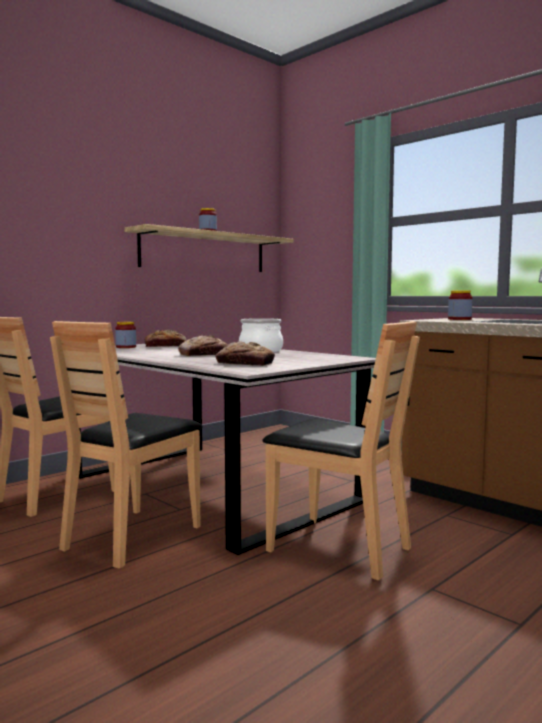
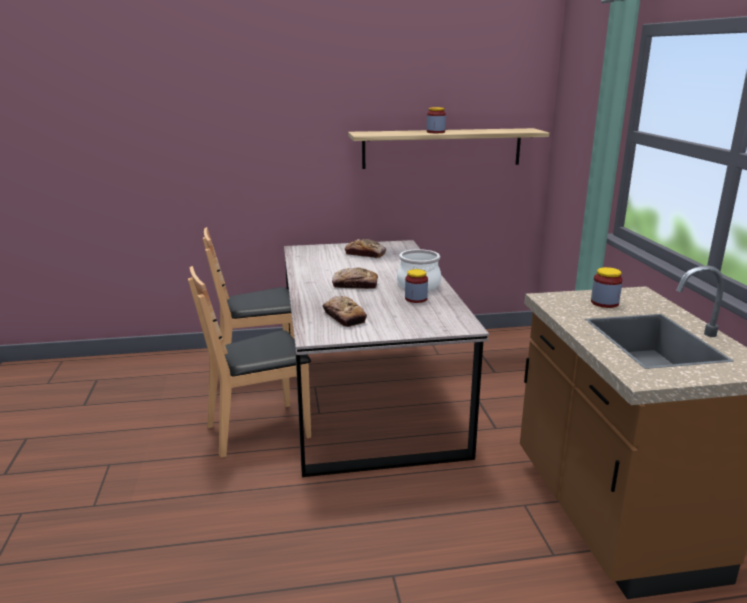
camera: 35 degrees right, 15 degrees up
(126, 347) = (331, 251): jar -> jar (416, 299)
(338, 548) = (379, 502): brown chair -> none

